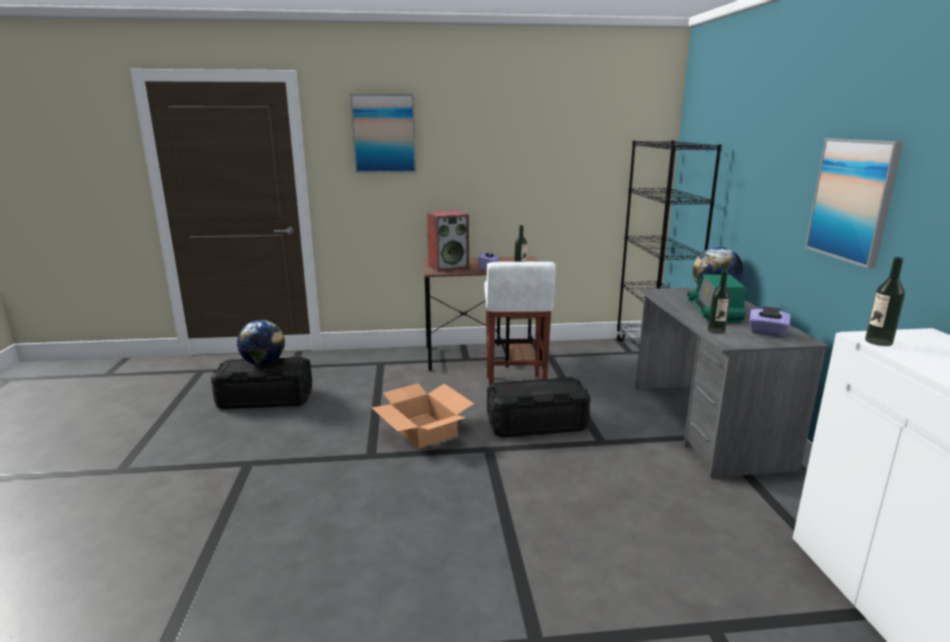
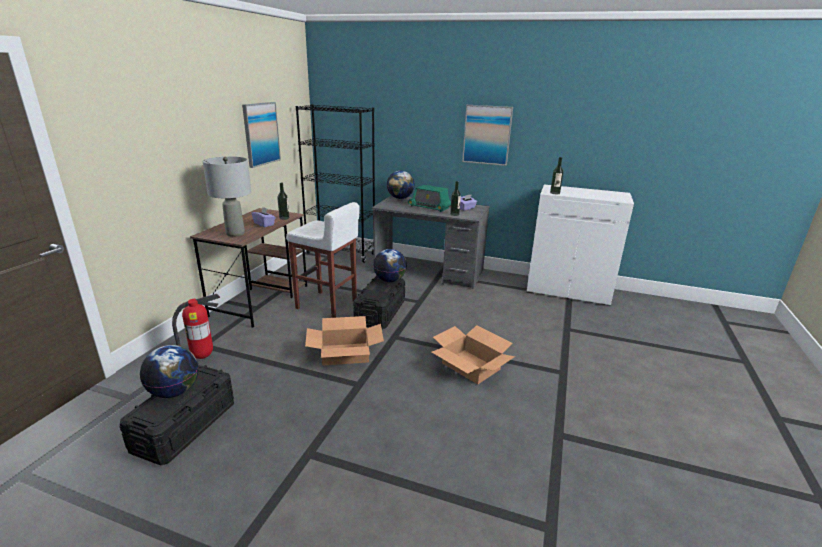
camera: 65 degrees left, 5 degrees up
(364, 369) = (203, 356): none -> fire extinguisher
(384, 134) = (134, 114): picture -> picture (261, 134)
(448, 266) = (235, 233): speaker -> grey table lamp
(470, 528) = (470, 366): none -> cardboard box
(565, 387) = (390, 280): none -> globe

